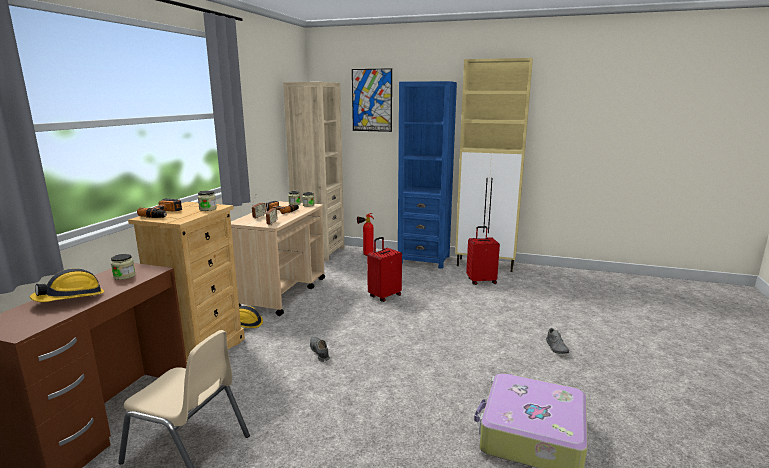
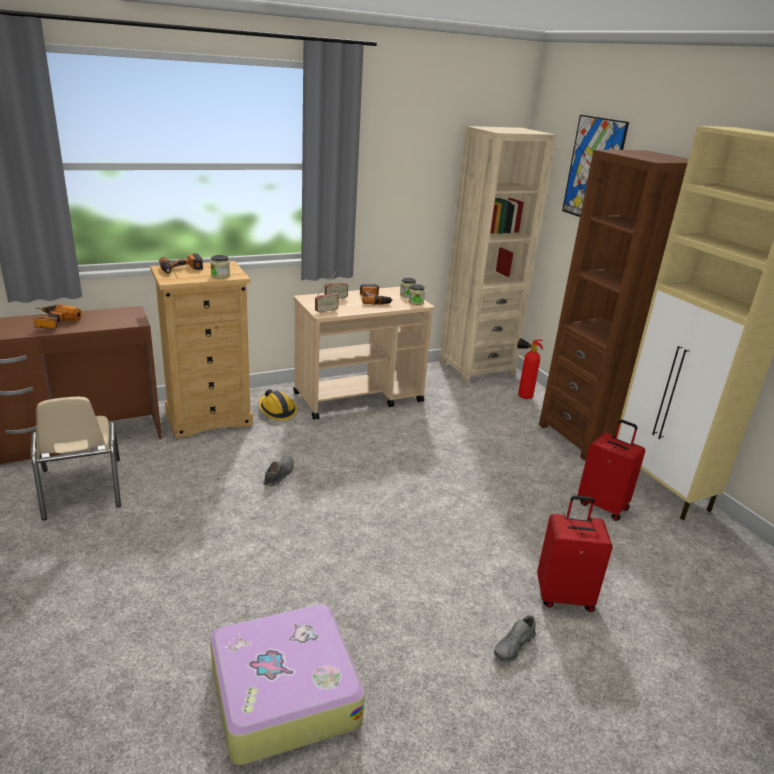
camera: 45 degrees right, 10 degrees up
(71, 298) = (52, 323): hard hat -> power drill
(124, 276) = (111, 318): jar -> none
(384, 296) = (444, 455): red suitcase -> red suitcase (564, 596)
(424, 259) = (584, 437): blue bookcase -> brown bookcase

